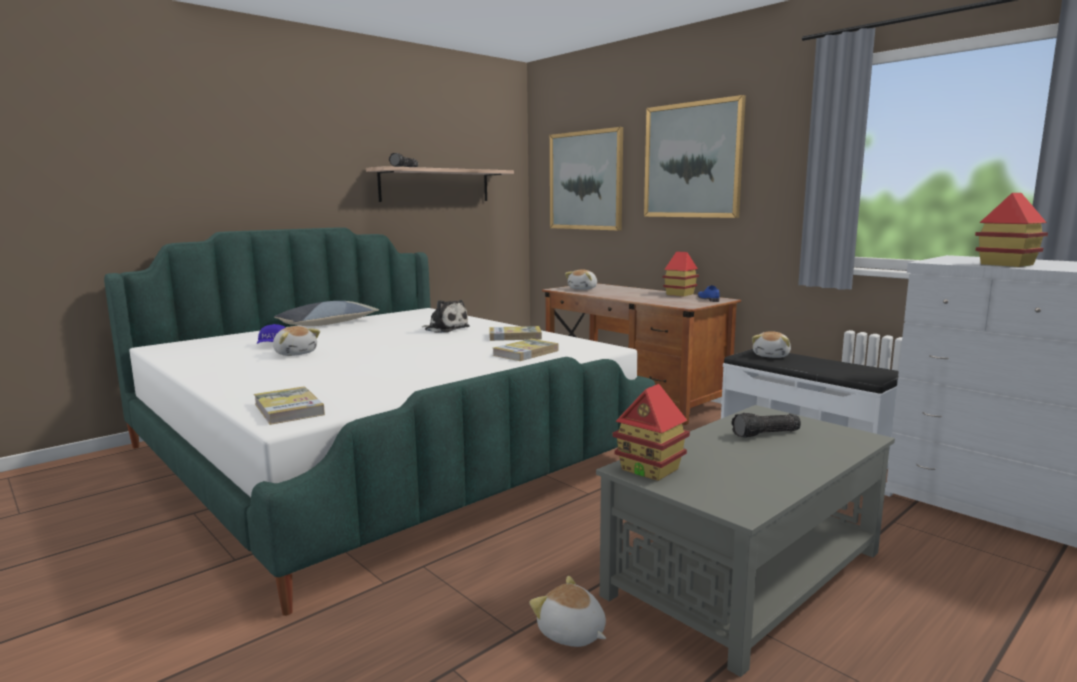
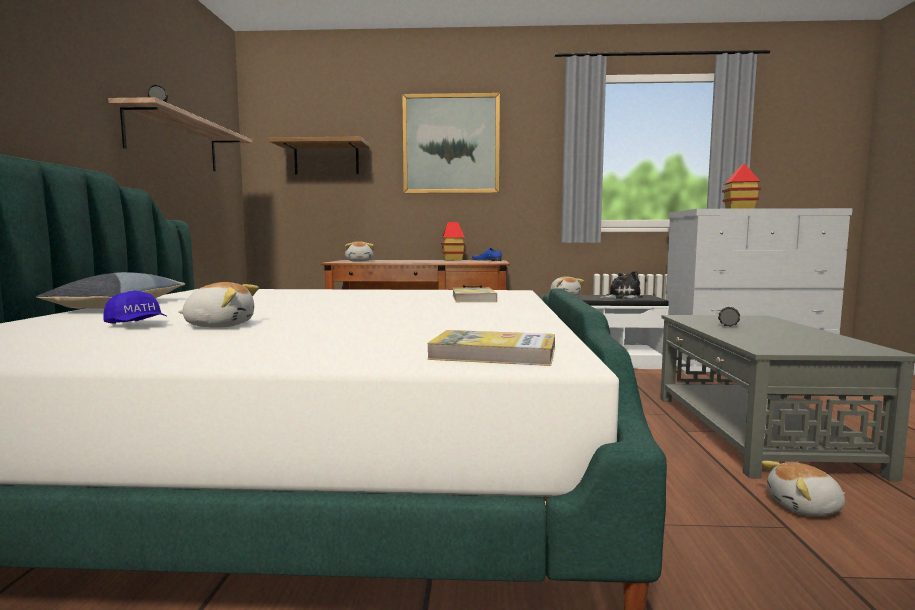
camera: 45 degrees left, 5 degrees down
(445, 329) = (309, 296): plush toy -> plush toy (621, 297)
(515, 336) = (406, 293): book -> none
(585, 180) = (326, 159): picture -> shelf
(650, 469) = (774, 347): toy house -> none

